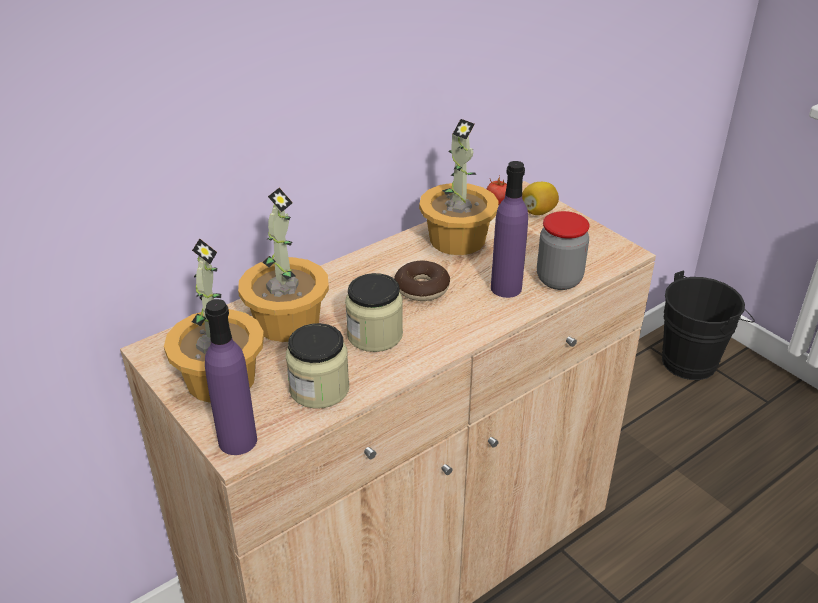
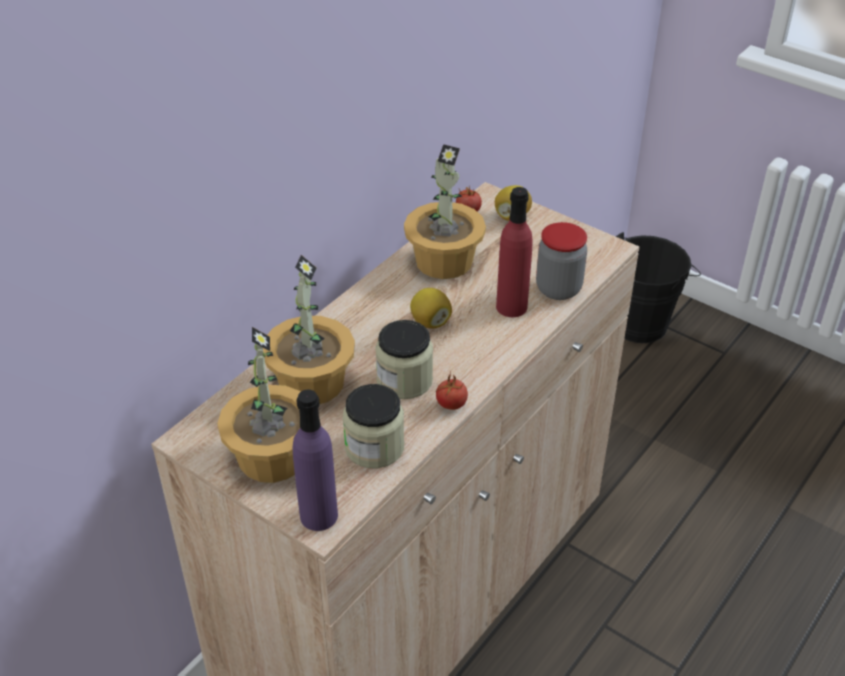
camera: 15 degrees left, 5 degrees up
(410, 364) = (451, 404): none -> tomato
(422, 288) = (430, 322): donut -> lemon
(506, 288) = (511, 307): purple bottle -> red bottle

